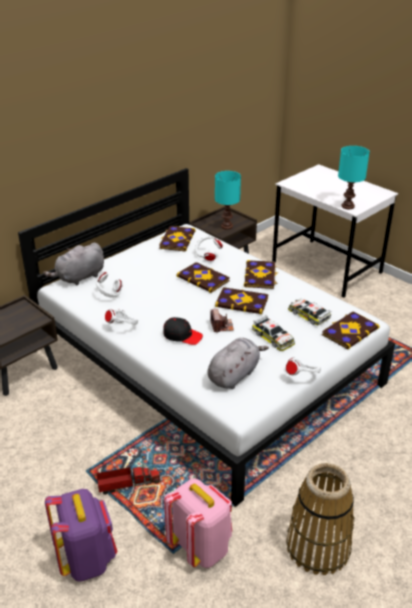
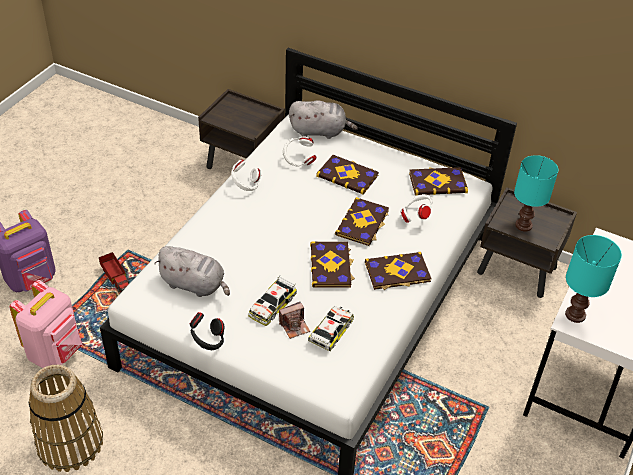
camera: 70 degrees right, 10 degrees up
(79, 278) = (320, 131): grey plush toy -> grey plush toy turned 150 degrees clockwise
(182, 335) = (247, 231): black cap -> none
(221, 326) = (277, 258): camera -> camera (294, 326)
(302, 377) = (208, 341): white headphones -> black headphones
(349, 331) = (312, 375): book -> book (347, 175)

